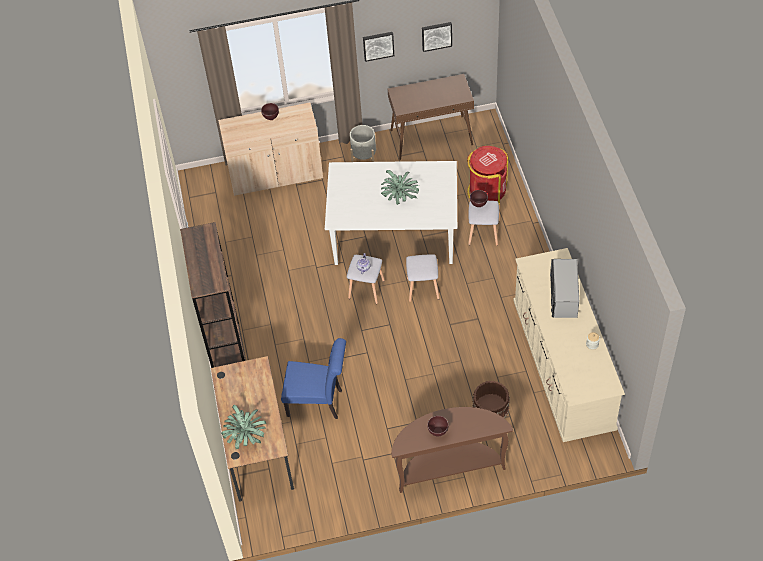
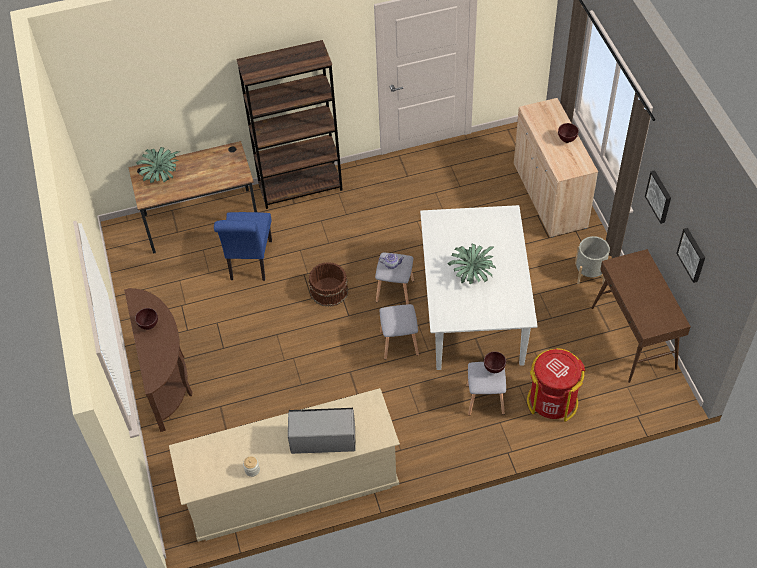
camera: 85 degrees right, 0 degrees up
(490, 407) = (238, 415): brown bucket -> brown bucket (329, 291)

